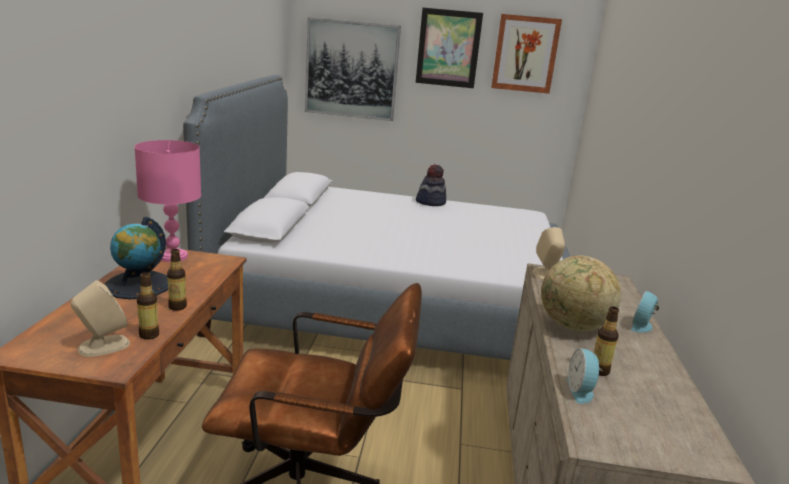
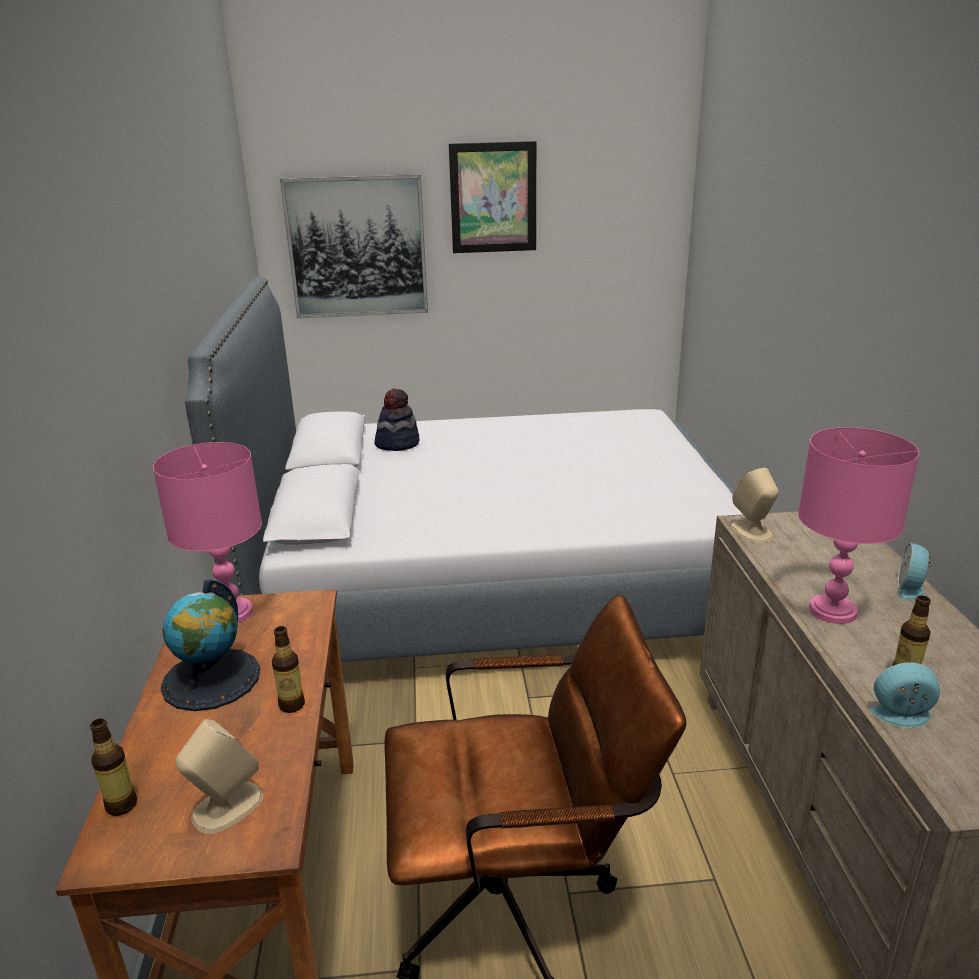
camera: 10 degrees left, 5 degrees up
(149, 335) = (281, 768): bottle -> bottle (121, 805)
(430, 202) = (511, 423): hat -> hat (397, 443)
(525, 54) = (601, 192): picture -> none
(573, 327) = (832, 611): globe -> pink table lamp
(581, 391) = (903, 717): alarm clock -> alarm clock turned 105 degrees clockwise

